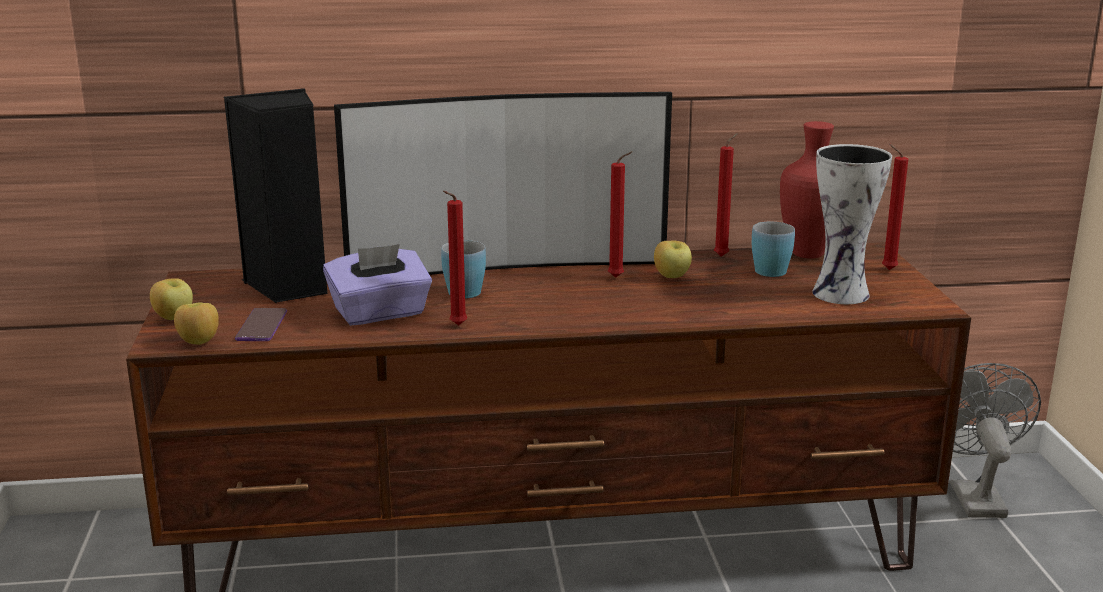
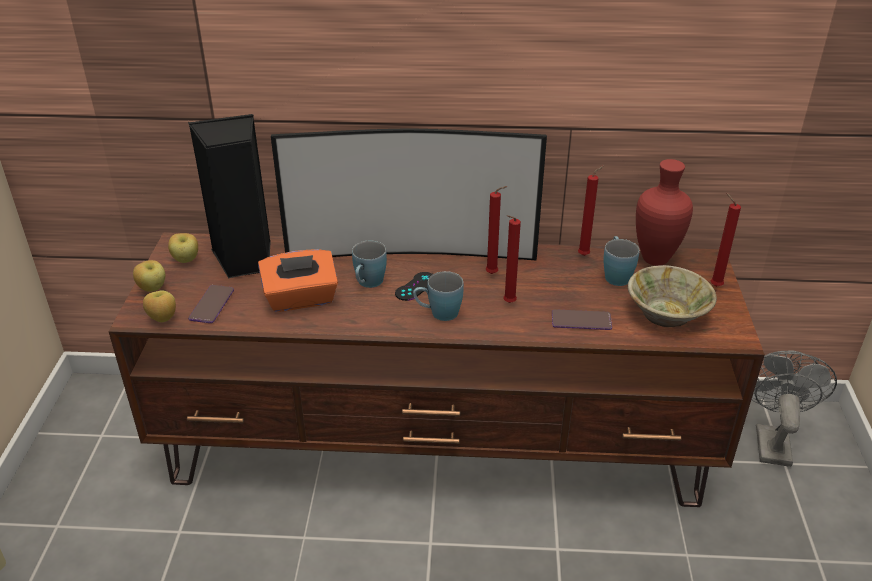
camera: 10 degrees right, 15 degrees up
(380, 313) = (301, 299): purple tissue box -> orange tissue box
(456, 326) = (352, 320): red candle -> red candle (507, 303)
(524, 293) = (415, 286): none -> black game controller
(563, 313) = (438, 313): none -> blue mug
(672, 277) = (536, 277): apple -> apple (186, 260)
(743, 306) = (581, 321): none -> phone
(843, 294) = (667, 314): vase -> beige bowl

